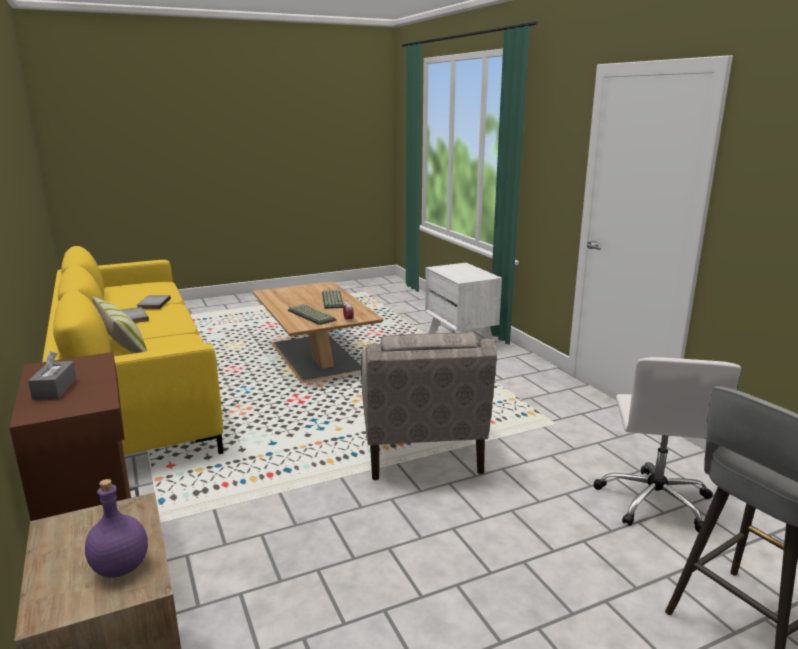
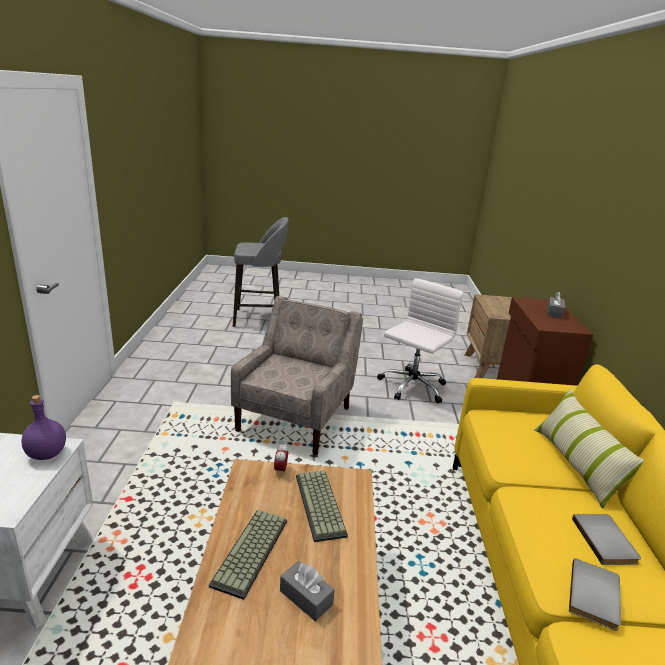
camera: 155 degrees left, 5 degrees up
(120, 566) = (493, 302): purple bottle -> purple bottle (46, 454)
(296, 297) = (306, 597): none -> grey tissue box
(654, 500) = (210, 350): white office chair -> white office chair (411, 387)

